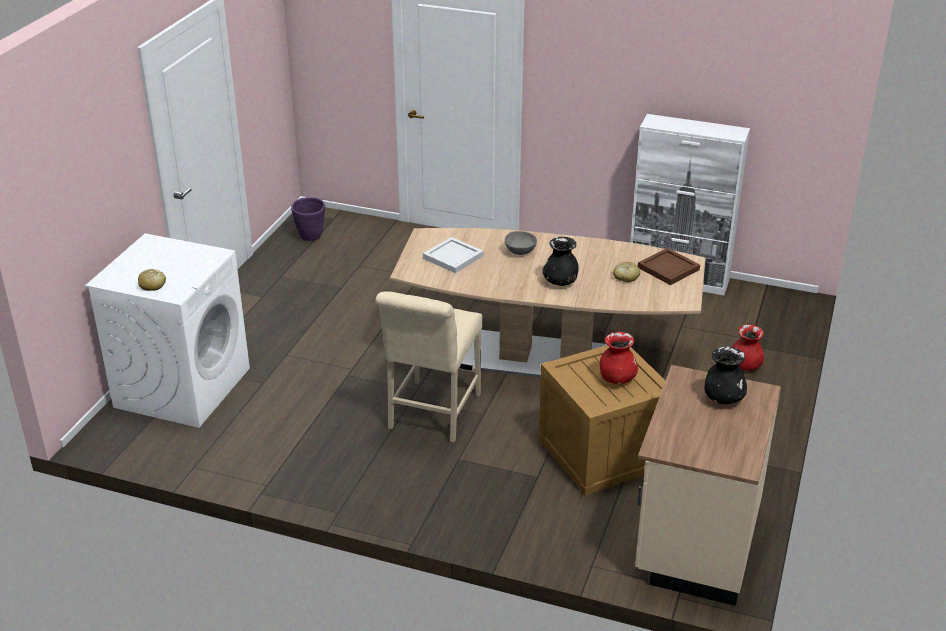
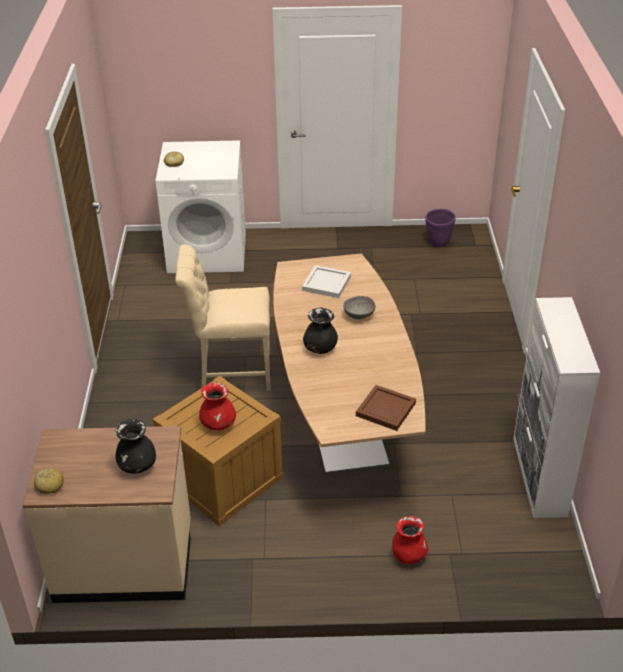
camera: 70 degrees right, 5 degrees up
(626, 277) = (353, 385): bread -> bread (50, 485)

